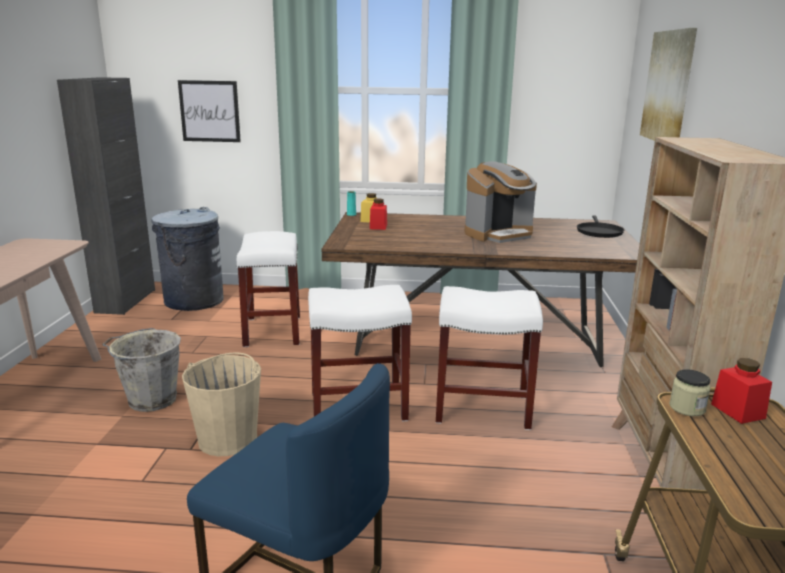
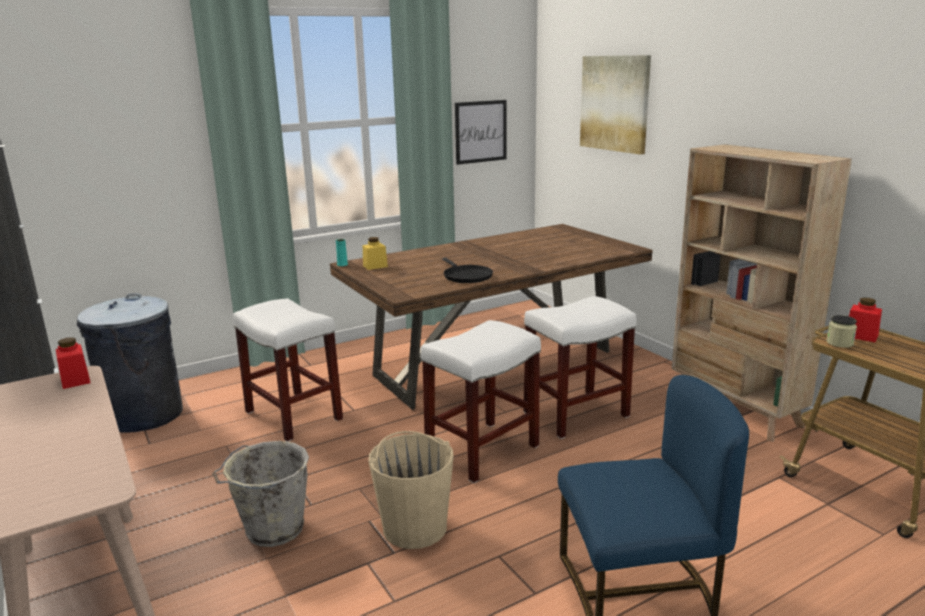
camera: 35 degrees left, 0 degrees up
(209, 111) = (111, 170): picture -> picture (480, 131)
(378, 227) = (396, 270): red jar -> red jar (75, 380)
(499, 234) = (509, 254): coffee machine -> none
(598, 232) = (573, 236): black frying pan -> black frying pan (466, 276)

